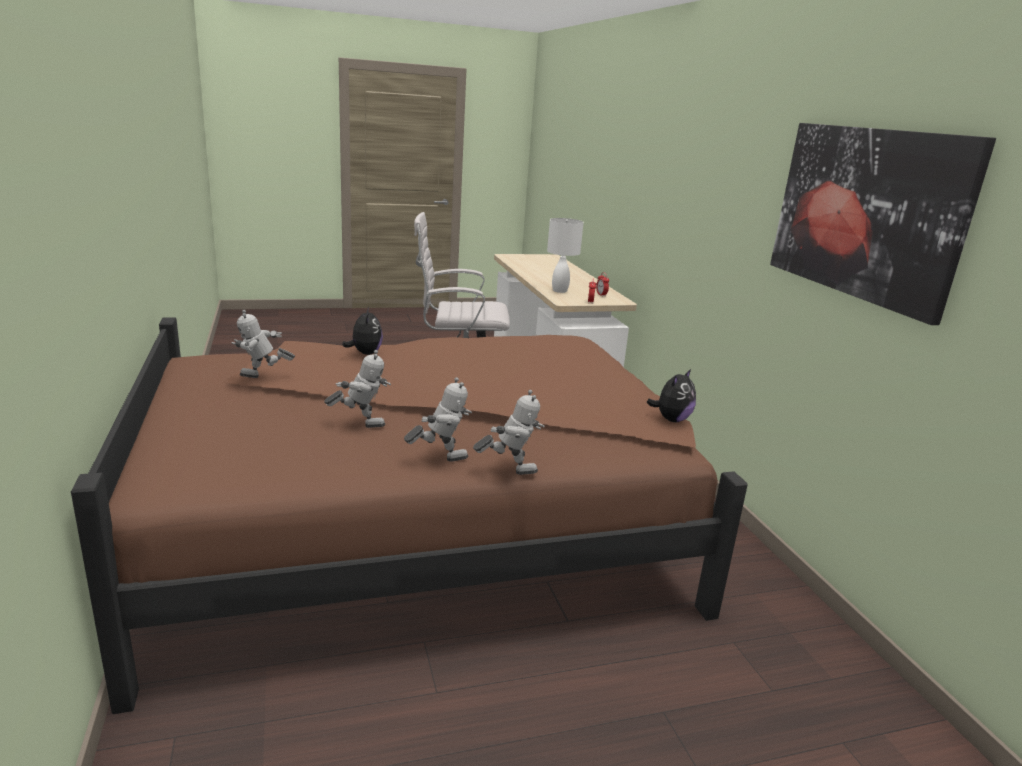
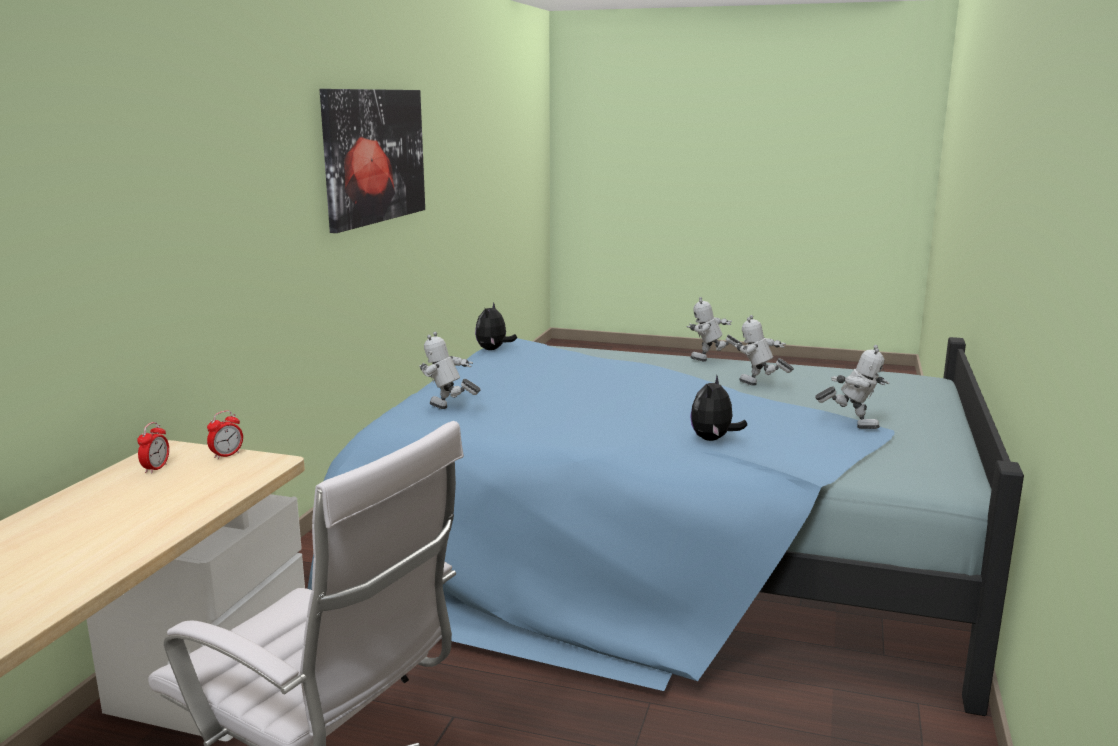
camera: 145 degrees left, 5 degrees down
(426, 524) = (663, 557): brown bed -> blue bed
(509, 470) = (666, 353): toy robot -> toy robot (448, 410)
(560, 291) = (198, 492): white table lamp -> none
(671, 419) = (493, 349): plush toy -> plush toy turned 60 degrees counterclockwise

